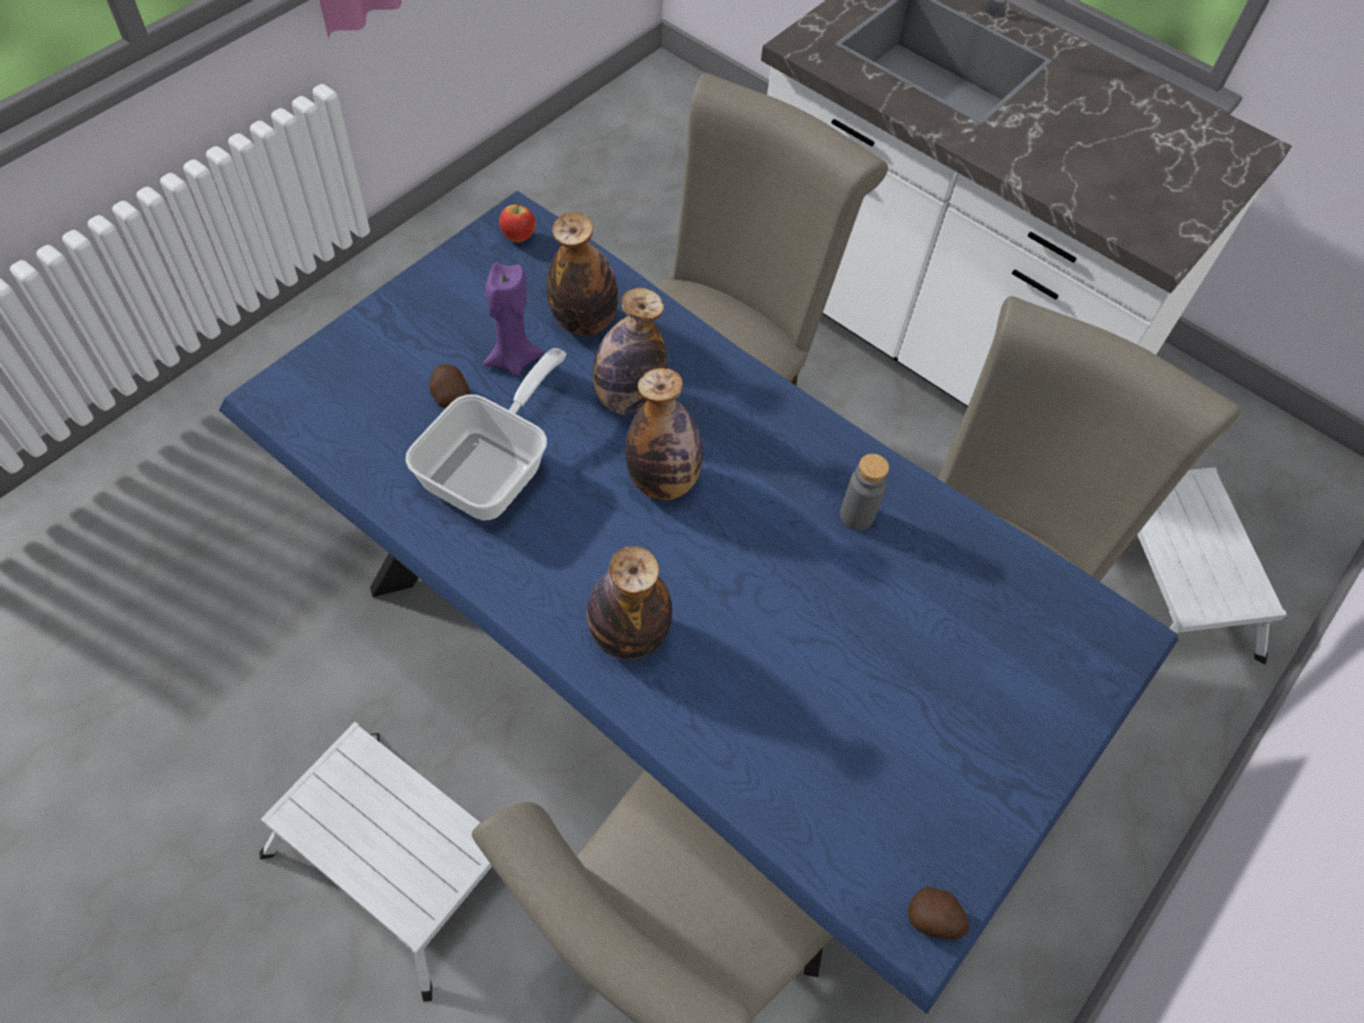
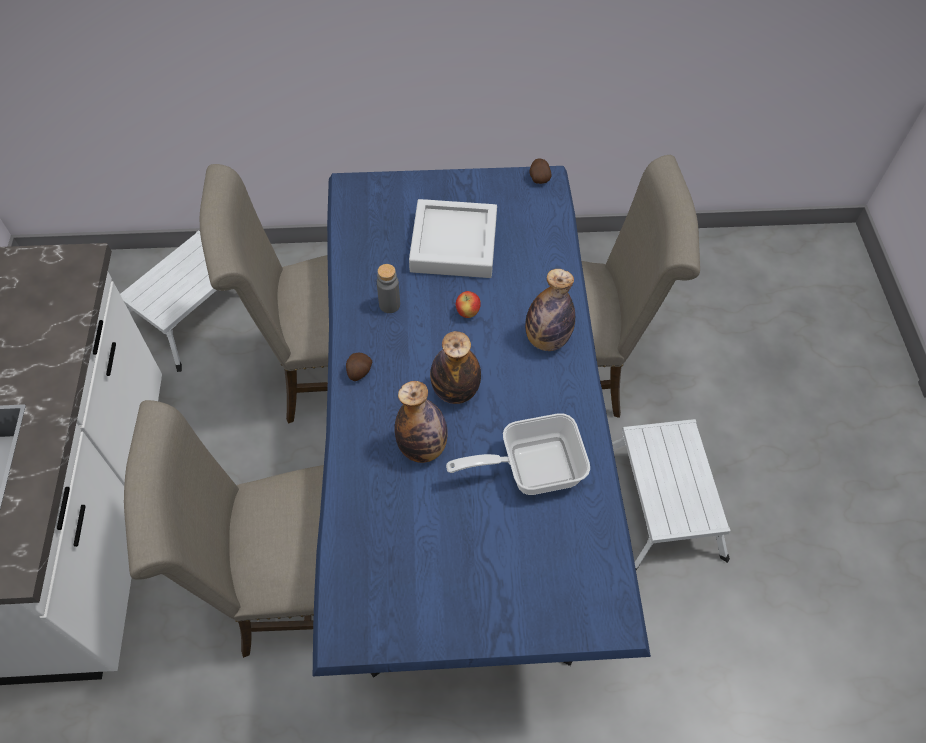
camera: 130 degrees left, 0 degrees up
(450, 396) = (514, 532): potato -> potato (358, 372)
(513, 359) = (457, 526): purple candle -> none
(518, 237) = (361, 620): apple -> apple (467, 313)
(584, 321) = (391, 517): bottle -> none
(895, 669) = (453, 244): none -> grey tray

